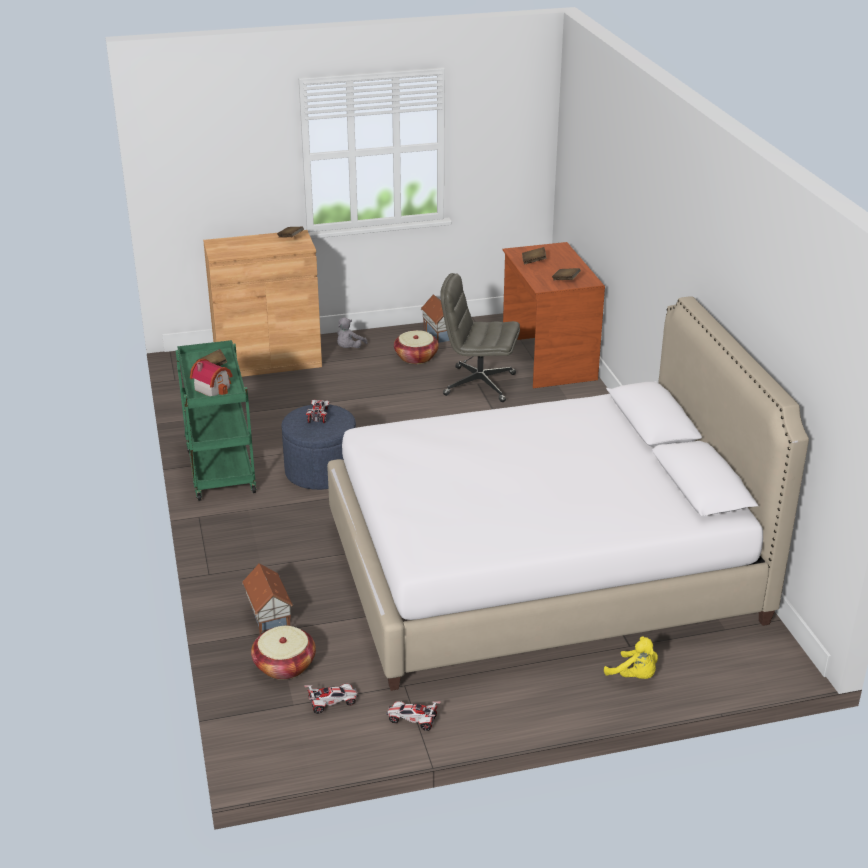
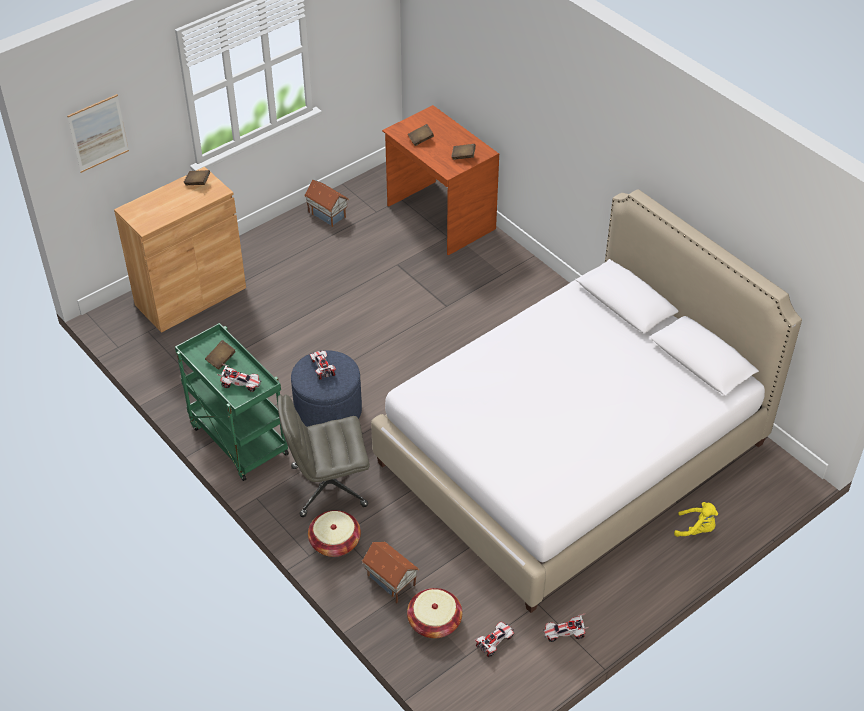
camera: 25 degrees left, 15 degrees up
(204, 159) = (98, 133): none -> picture
(213, 387) = (240, 384): toy house -> toy car
(349, 348) = (256, 257): grey plush toy -> none
(416, 357) = (324, 249): basket -> basket (335, 542)
(478, 384) = (399, 265): grey office chair -> grey office chair (328, 487)

